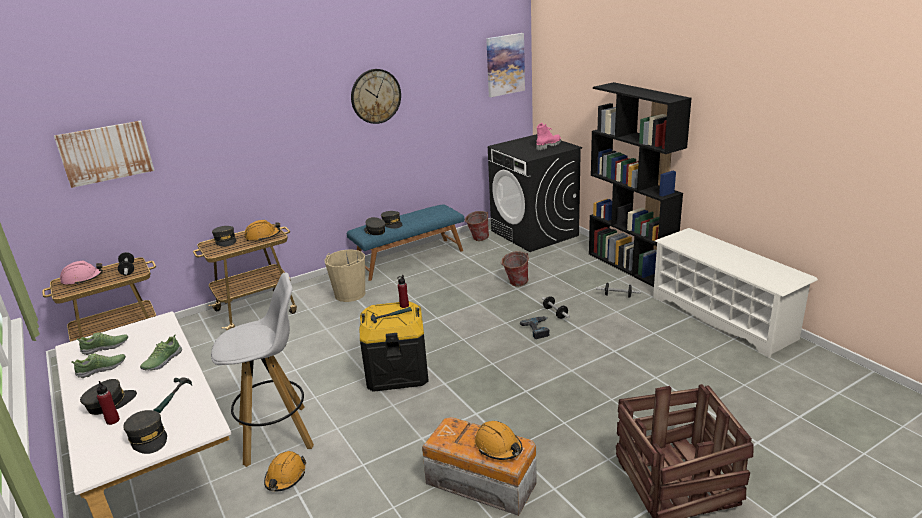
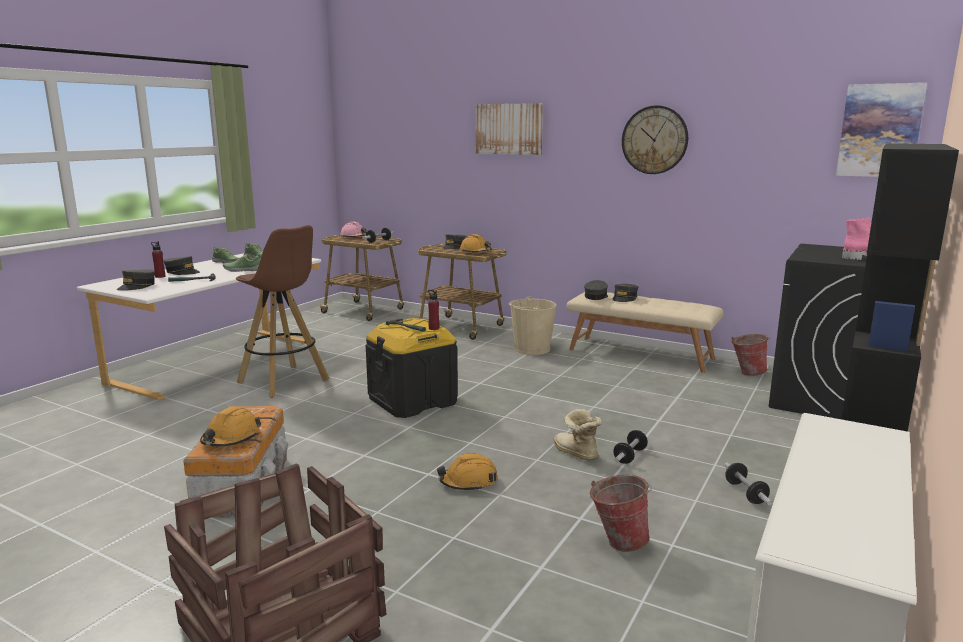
camera: 60 degrees right, 10 degrees down
(105, 153) = (403, 143): picture -> picture (509, 129)
(277, 434) = (284, 382): white stool -> brown stool
(285, 477) = (228, 399): orange hard hat -> orange hard hat (468, 482)
(409, 259) = (640, 354): blue bench -> beige bench
(515, 284) = (669, 417): bucket -> bucket (617, 541)
(538, 329) = (575, 453): power drill -> boot

